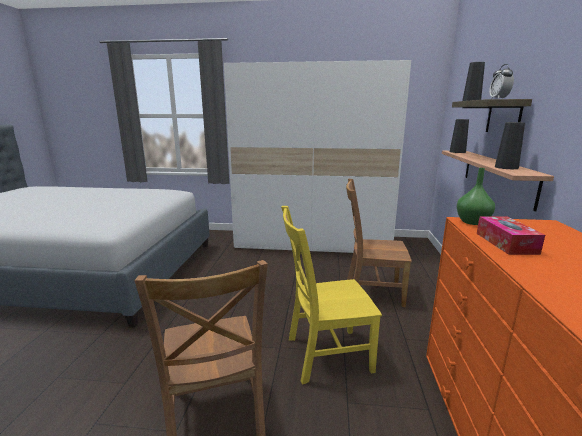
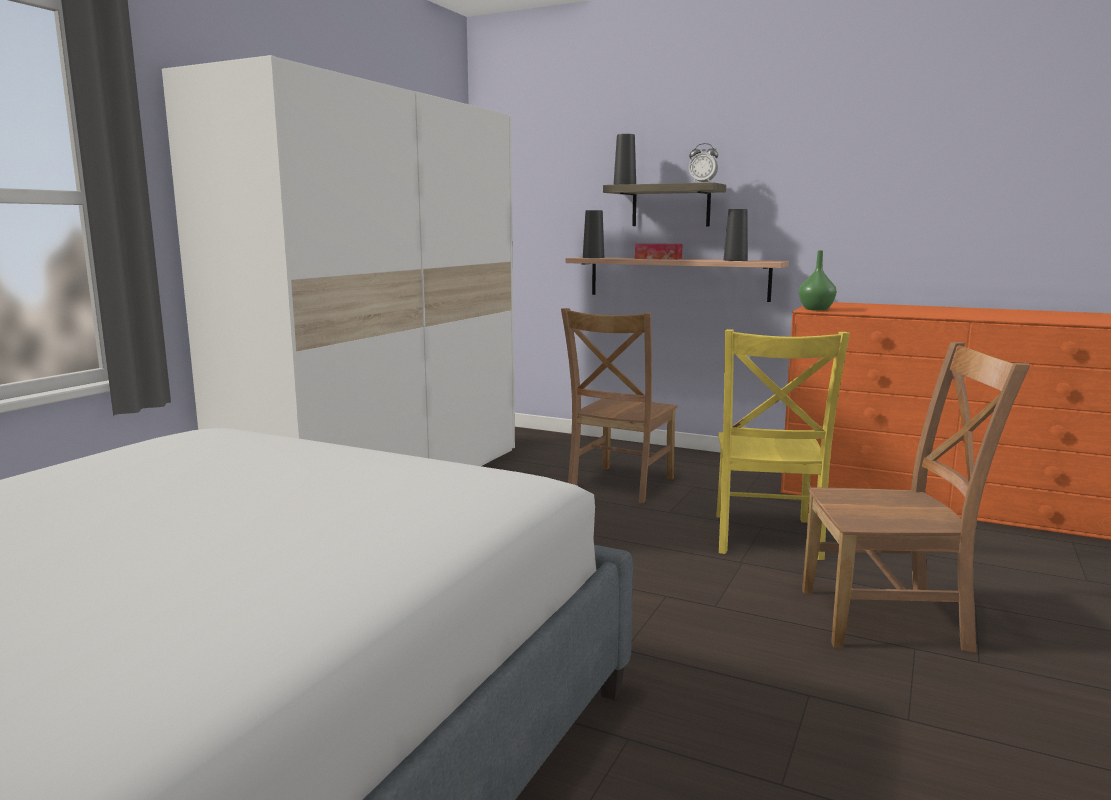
camera: 70 degrees left, 5 degrees down
(506, 243) = (880, 311): tissue box -> tissue box (658, 258)

